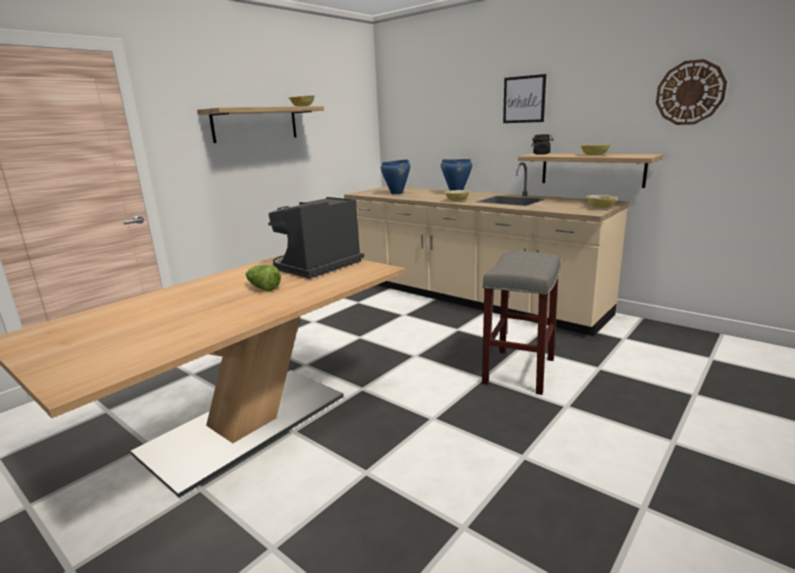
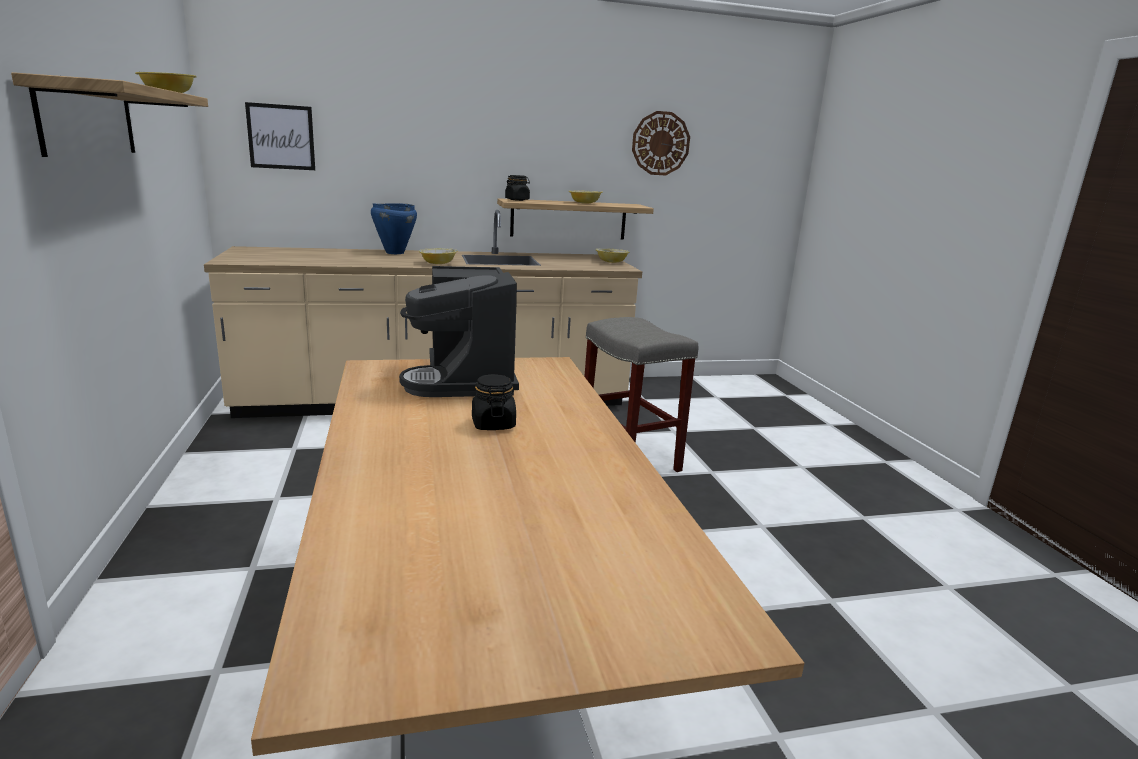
camera: 55 degrees left, 0 degrees up
(263, 288) = (493, 424): lettuce -> black jar
(397, 193) = (304, 258): blue cooking pot -> none
(524, 99) = (481, 127): picture -> picture (281, 137)

